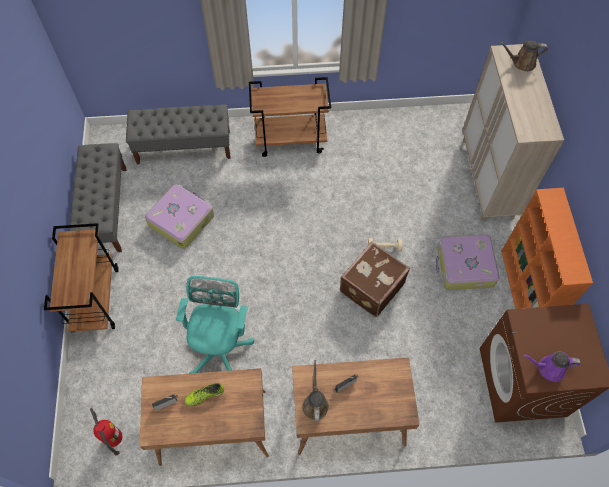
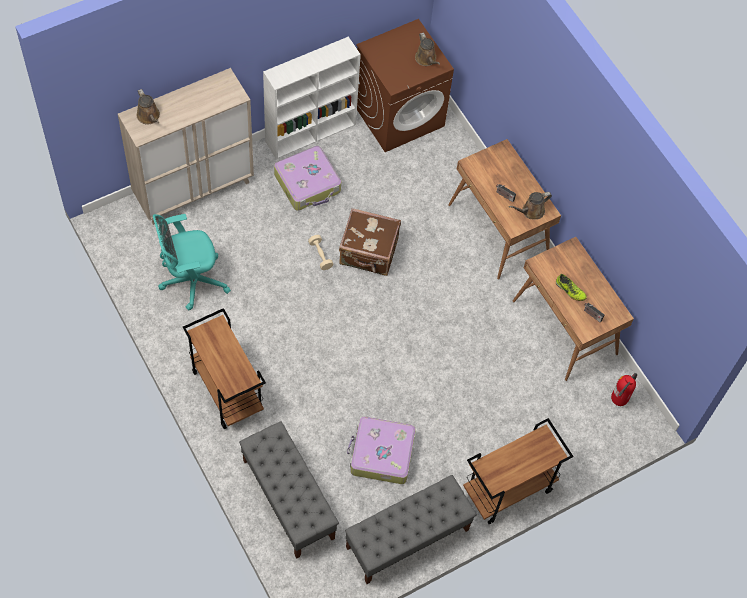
camera: 120 degrees left, 0 degrees up
(220, 346) = (493, 354): turquoise office chair -> turquoise office chair (191, 281)
(523, 291) = (311, 132): orange bookcase -> white bookcase
(548, 368) = (426, 59): purple watering can -> brown watering can

